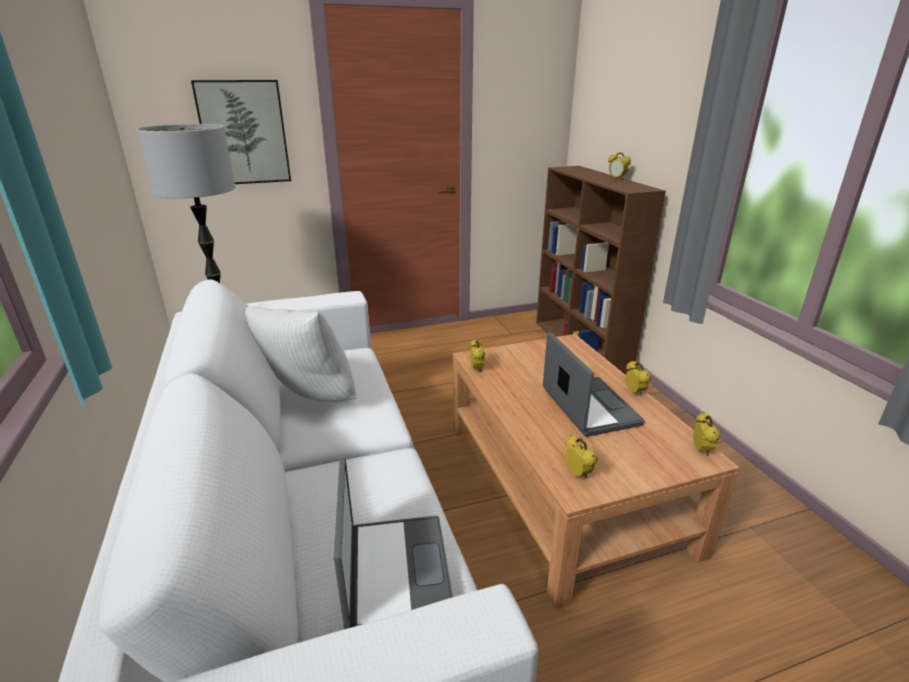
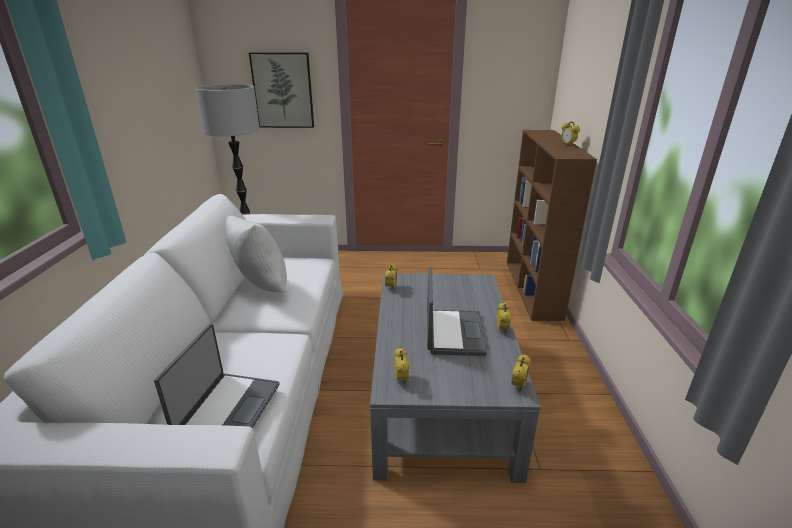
camera: 20 degrees right, 0 degrees up
(561, 482) = (440, 392): brown coffee table -> grey coffee table

